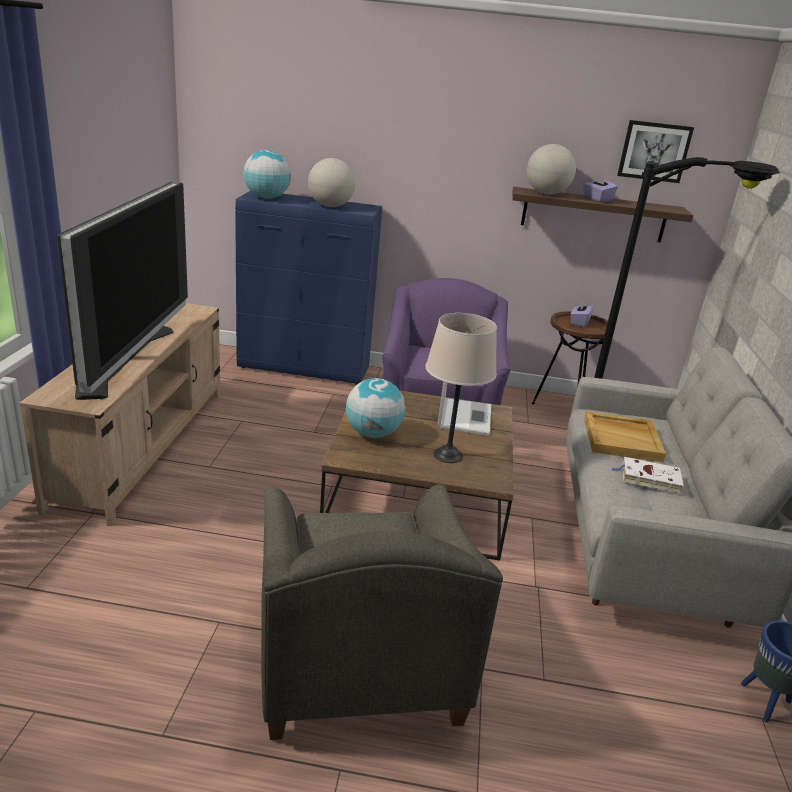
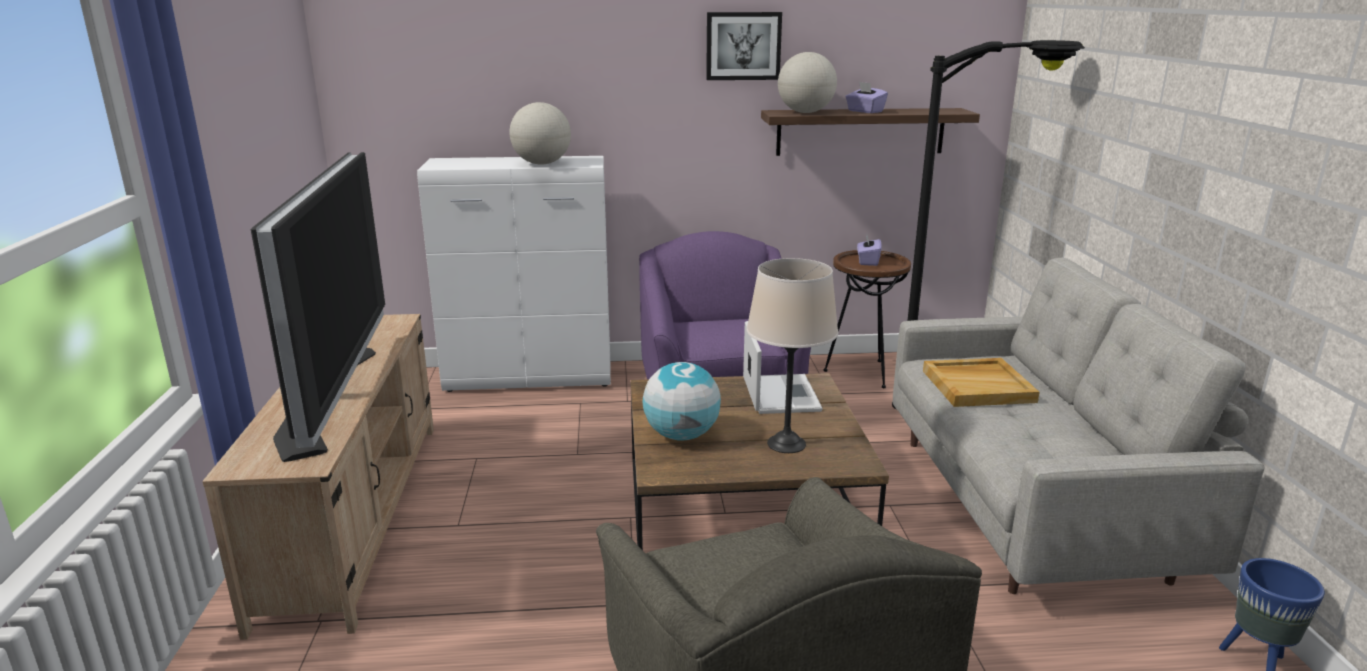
camera: 10 degrees left, 5 degrees down
(266, 198) = (456, 164): globe -> none
(305, 368) = (531, 378): blue cabinet -> white cabinet
(648, 478) = (1032, 424): white book -> none
(654, 151) = (919, 47): picture -> picture (743, 46)

